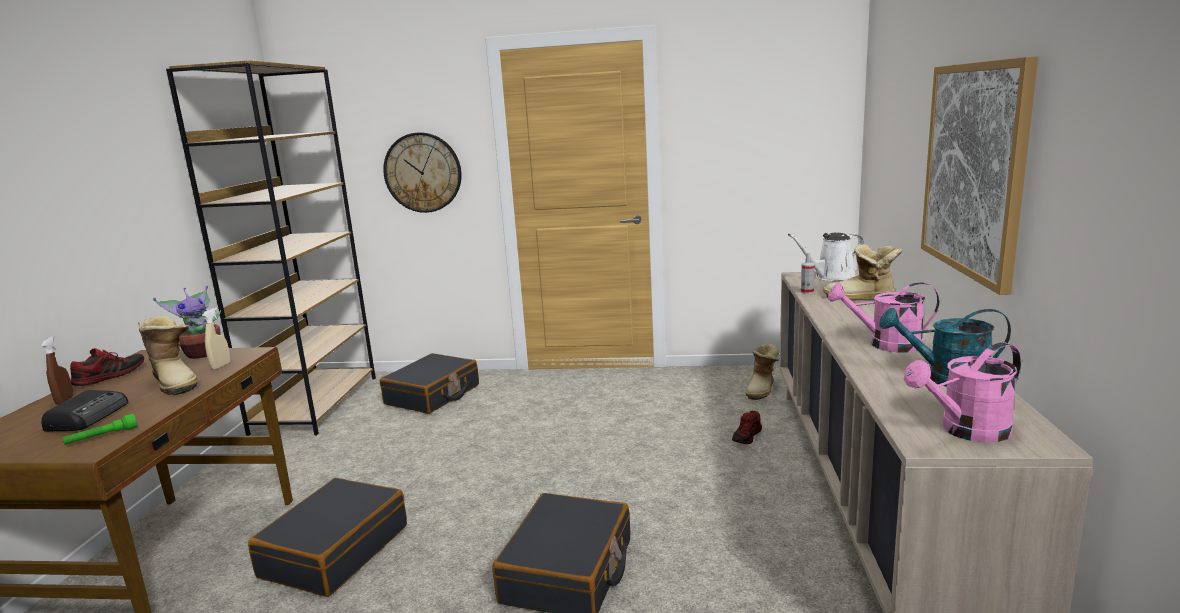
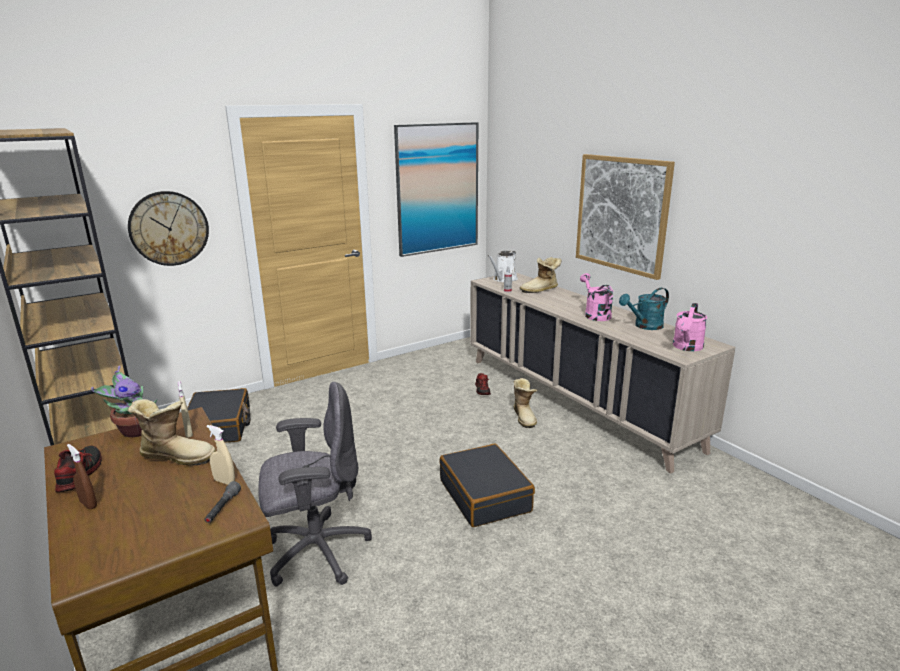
camera: 40 degrees left, 5 degrees up
(89, 416) = (160, 503): radio -> none
(102, 437) = (223, 508): green flashlight -> grey flashlight
(151, 415) = (224, 481): none -> beige spray bottle
(334, 551) = (315, 552): black suitcase -> grey office chair
(762, 390) = (457, 360): boot -> boot (525, 417)
(770, 139) = (437, 189): none -> picture
(886, 344) = (595, 314): pink watering can -> pink watering can turned 105 degrees clockwise

